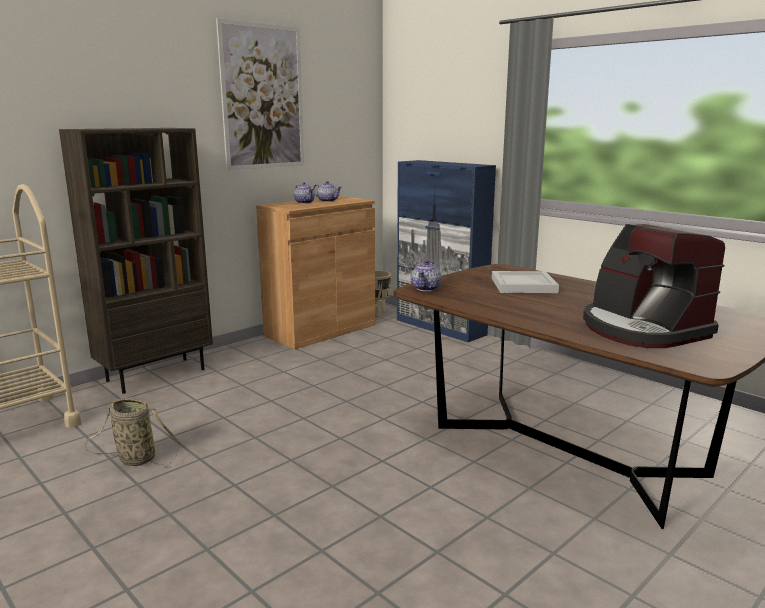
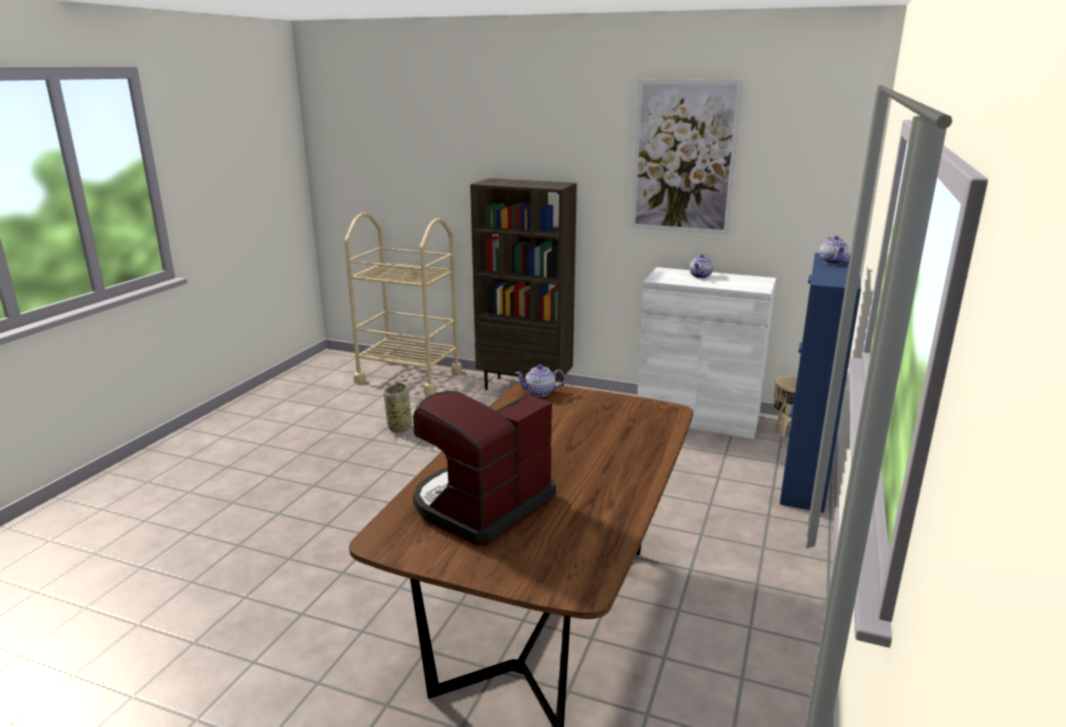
camera: 65 degrees right, 5 degrees up
(320, 330) = (698, 417): brown cabinet -> white cabinet
(328, 201) = (727, 280): teapot -> teapot (833, 262)
(522, 285) = (602, 431): white tray -> none

